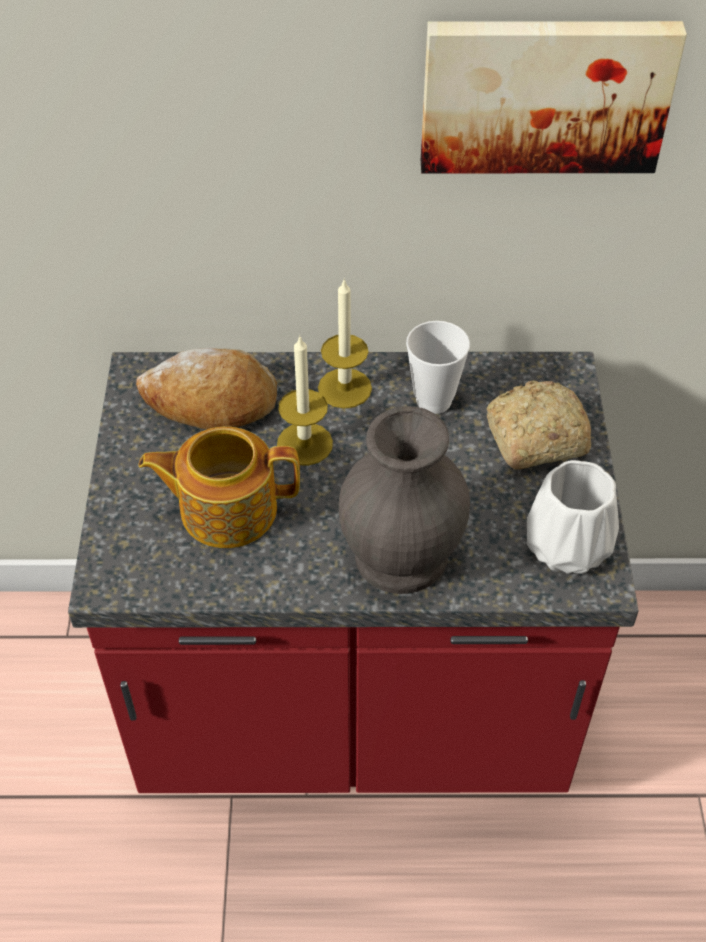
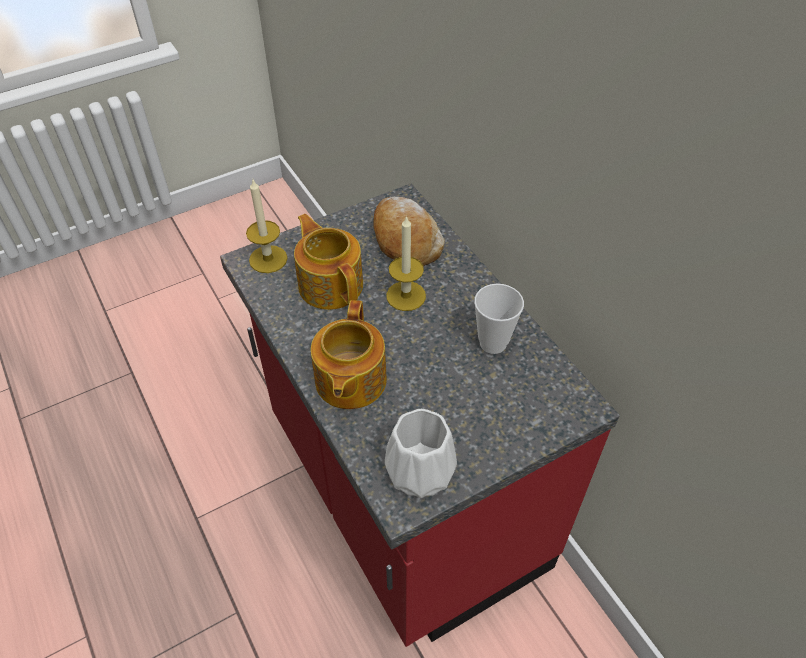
camera: 60 degrees right, 0 degrees up
(344, 388) = (466, 294): candle -> candle (268, 259)
(399, 556) = (349, 381): grey vase -> teapot
(532, 438) = (503, 412): bread -> none
(545, 93) = (644, 181): picture -> none

